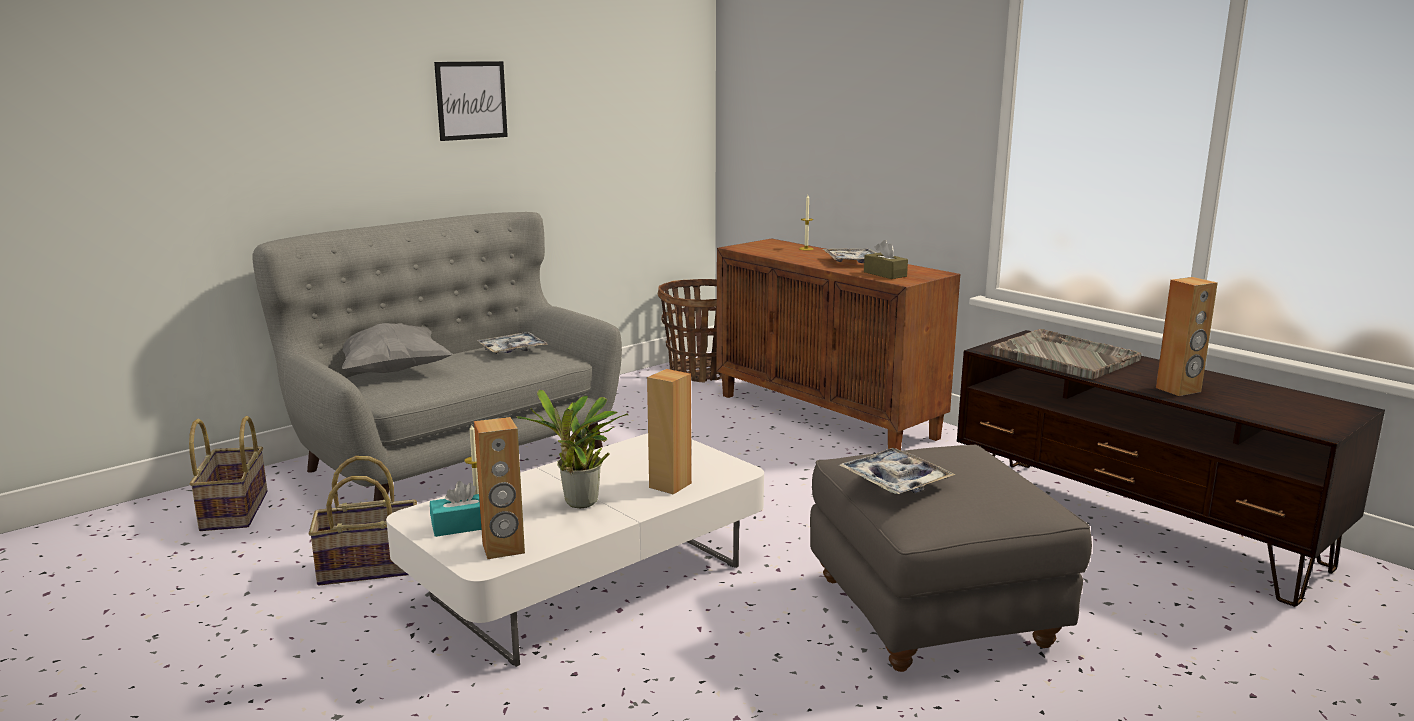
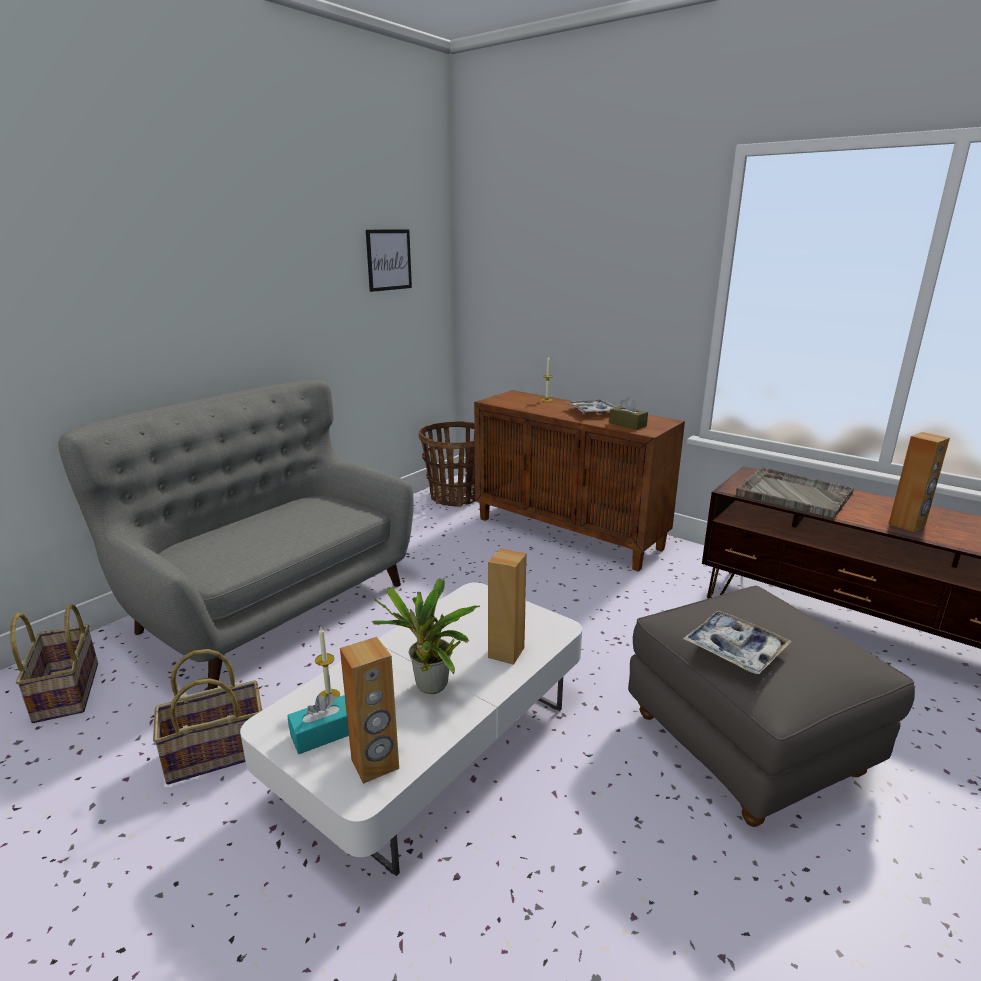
camera: 10 degrees left, 5 degrees up
(392, 371) = (209, 539): grey pillow -> none
(471, 100) = (257, 281): picture -> picture (389, 260)
(512, 350) = (315, 505): tray -> none

